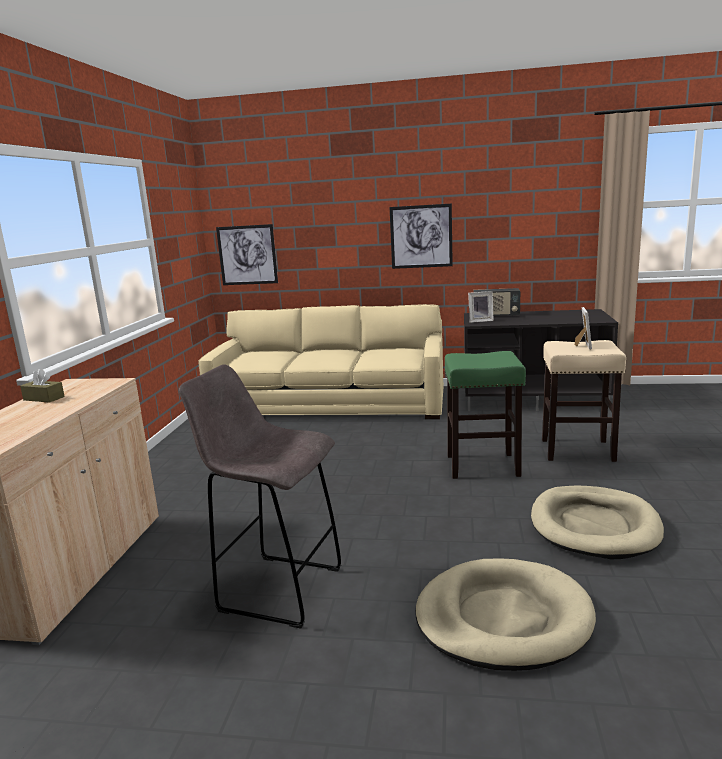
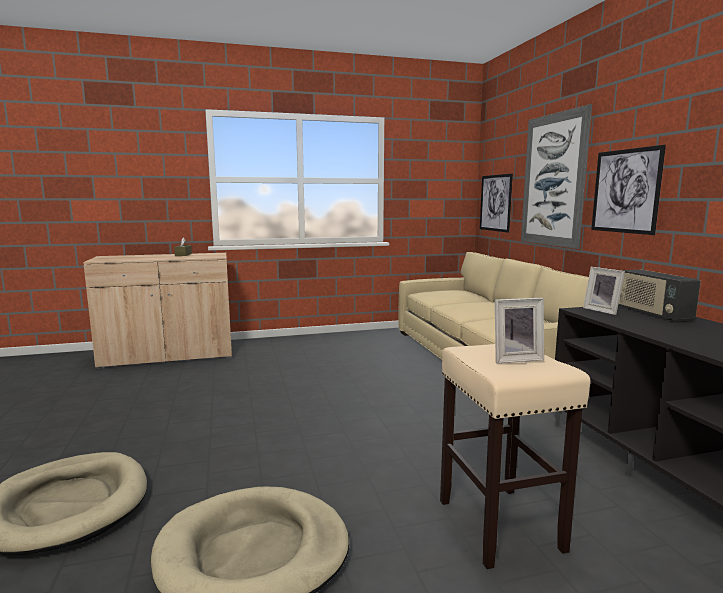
camera: 65 degrees right, 5 degrees down
(277, 588) = (138, 408): grey stool -> none
(336, 230) = (553, 180): none -> picture
(483, 465) = (390, 456): green stool -> none

